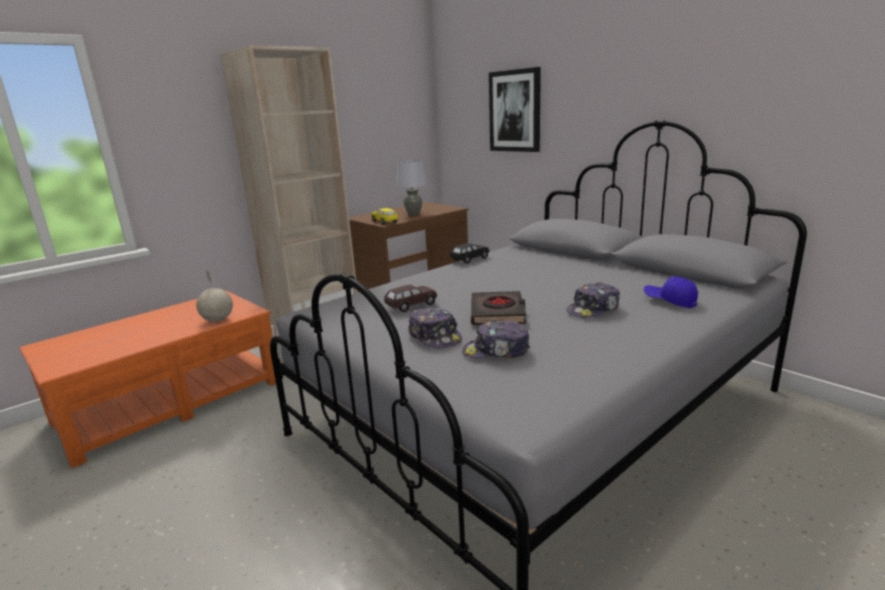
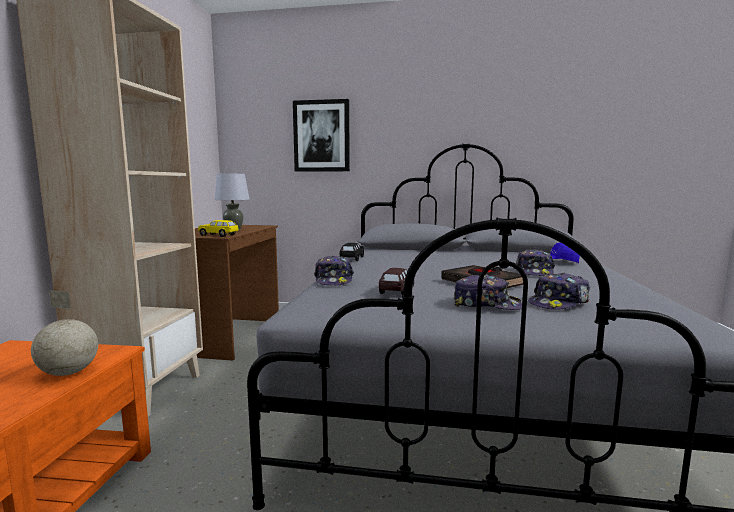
camera: 40 degrees left, 10 degrees down
(396, 284) = (334, 280): none -> cap

